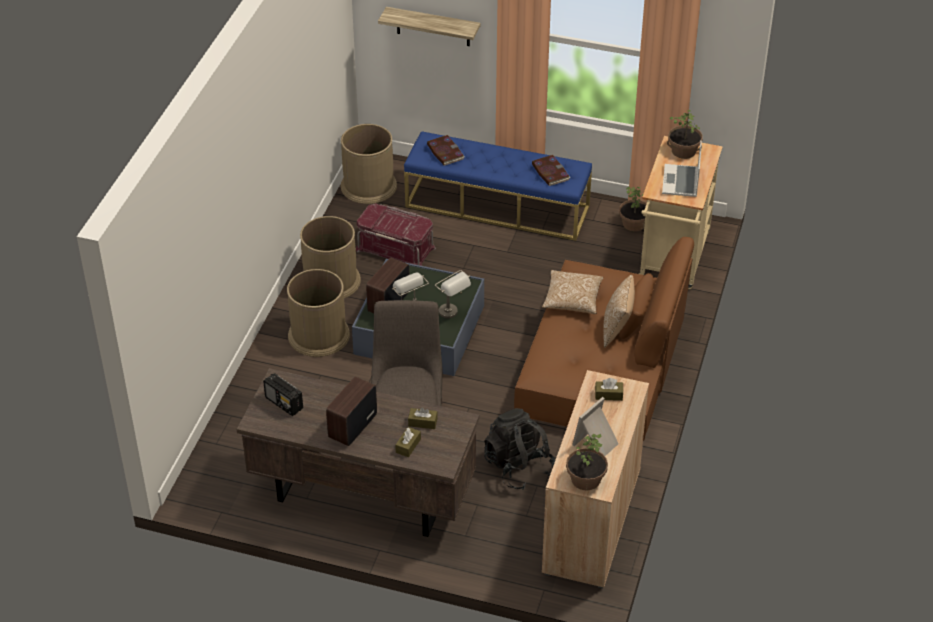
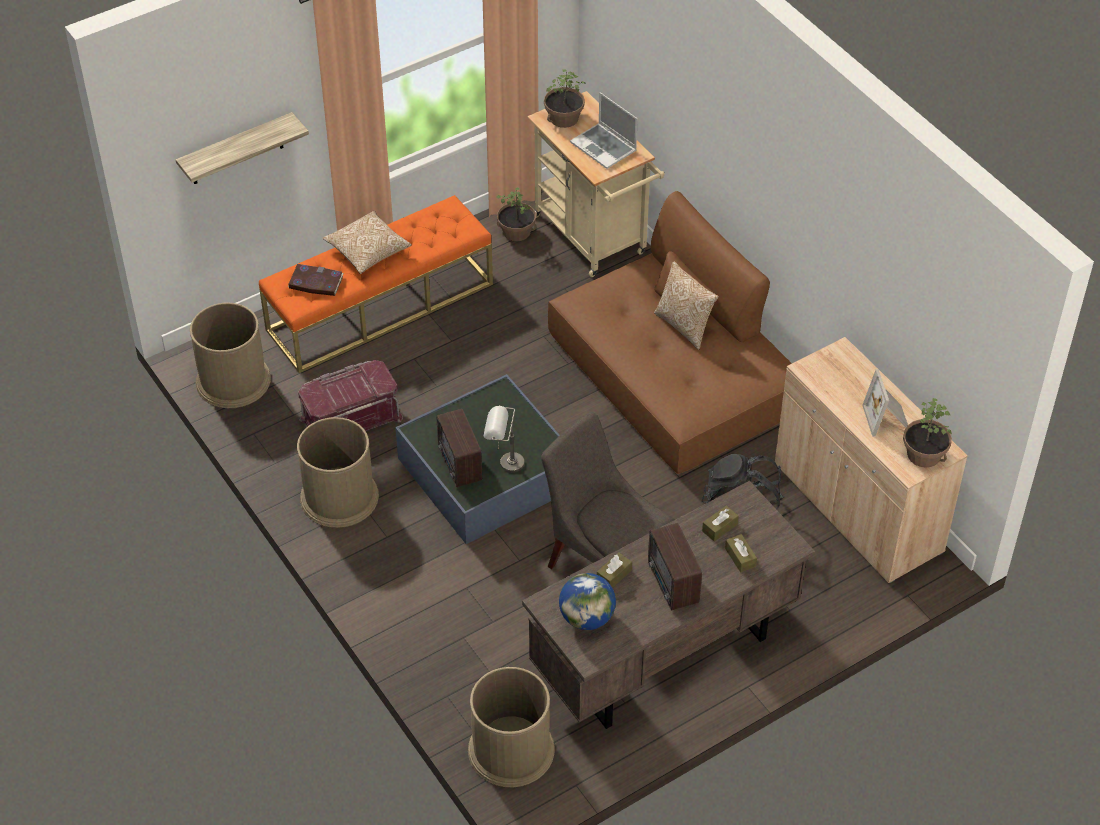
camera: 50 degrees left, 5 degrees up
(284, 403) = (586, 618): radio -> globe
(319, 335) = (408, 554): brown trash can -> brown trash can (511, 749)
(453, 315) = (531, 428): grey table lamp -> none
(497, 206) = (380, 306): blue bench -> orange bench
(550, 172) = (436, 229): book -> none
(572, 300) = (613, 330): pillow -> pillow (367, 251)
(608, 395) = (833, 372): brown tissue box -> brown tissue box (614, 575)

